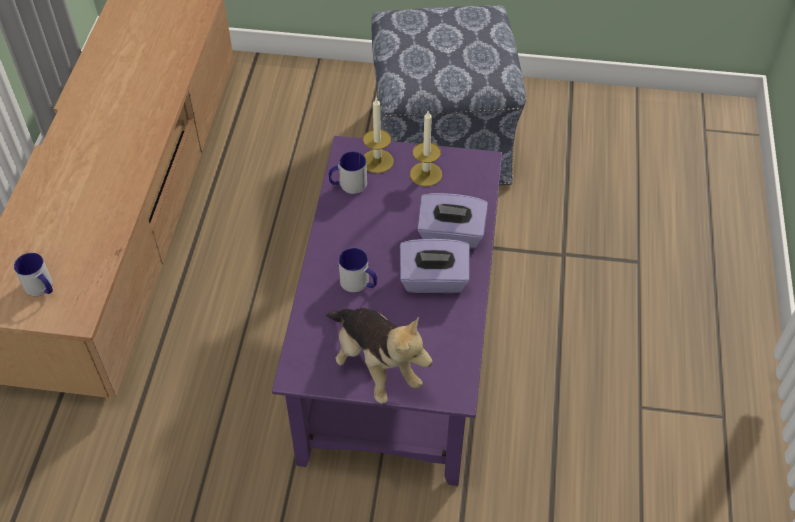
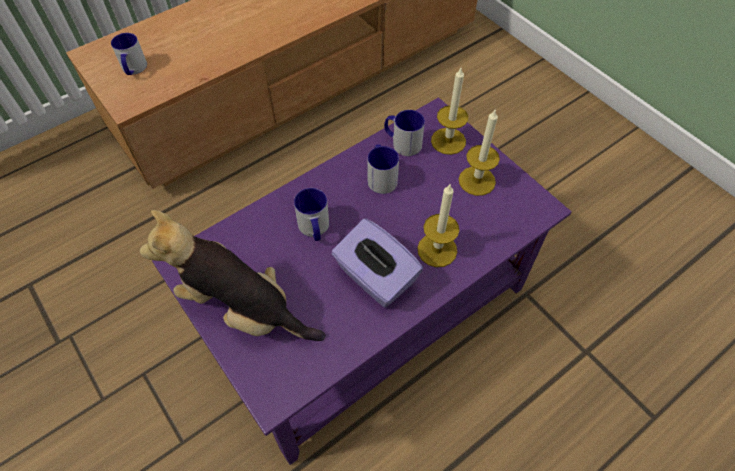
camera: 45 degrees right, 5 degrees up
(361, 217) = (381, 177): none -> mug
(375, 365) = (243, 308): plush toy -> plush toy turned 105 degrees clockwise
(442, 145) = (573, 183): ottoman -> none
(451, 235) = (437, 250): purple tissue box -> candle

